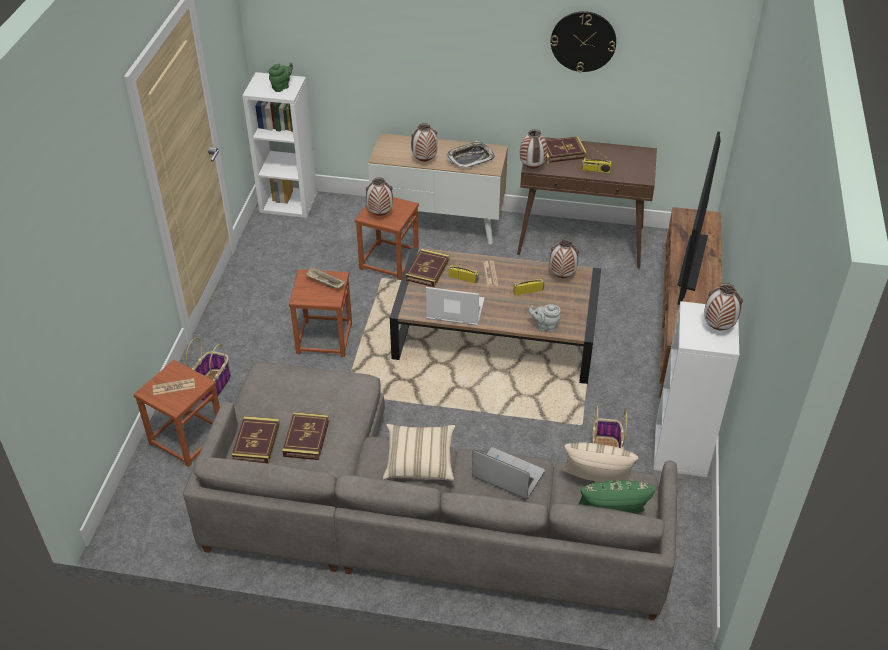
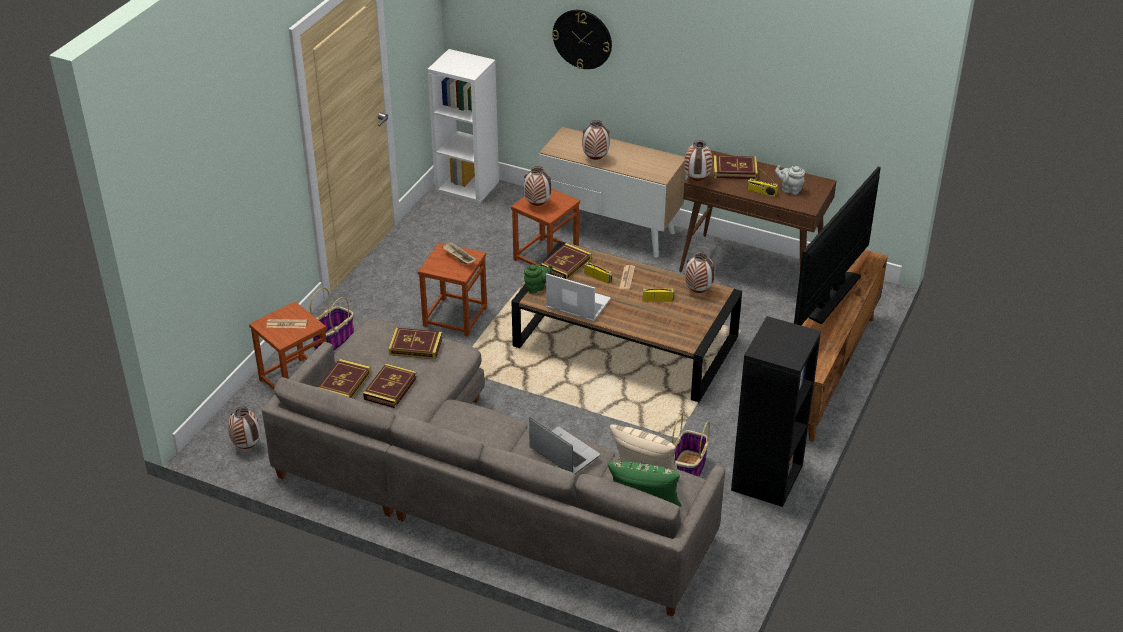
camera: 15 degrees right, 5 degrees down
(281, 87) = (468, 66): green teapot -> green teapot (537, 287)
(315, 386) = (415, 346): none -> book
(419, 461) = (487, 426): beige pillow -> none
(470, 158) = (643, 163): tray -> none
(545, 326) = (660, 334): grey teapot -> grey teapot (790, 189)
(583, 41) = (763, 58): wall clock -> wall clock (582, 39)
(681, 450) = (767, 478): white bookcase -> black bookcase
(717, 328) = (790, 345): vase -> vase (246, 447)

